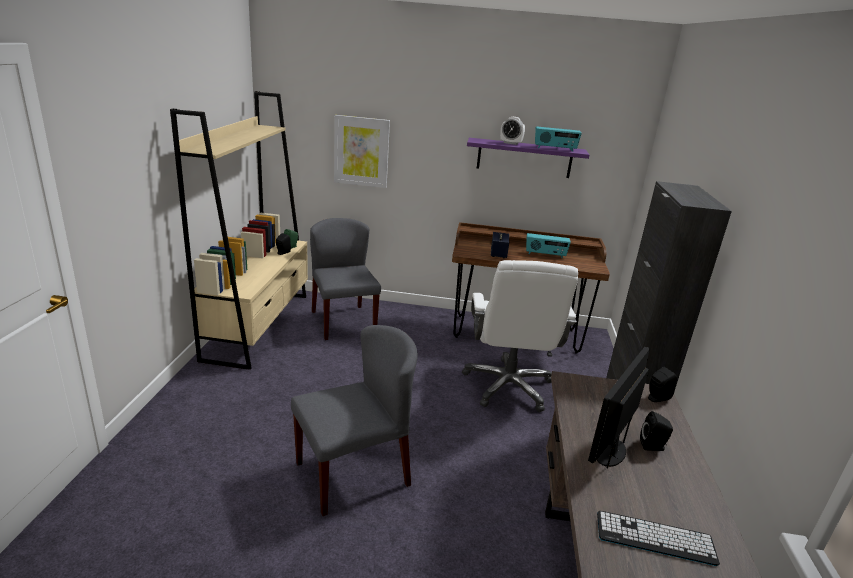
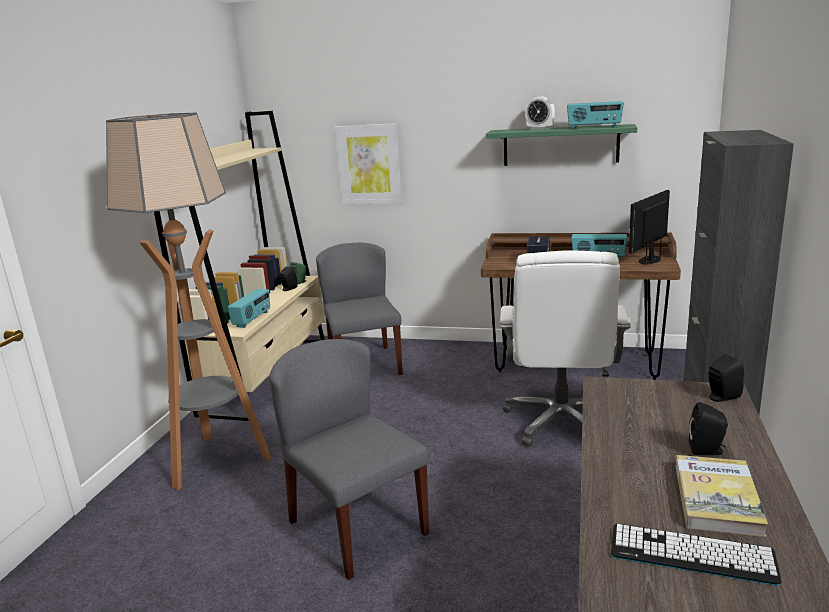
camera: 10 degrees right, 5 degrees down
(225, 406) = (217, 460): none -> floor lamp
(256, 282) = (252, 319): none -> radio
(353, 473) = (357, 526): grey chair -> grey chair turned 105 degrees counterclockwise
(524, 158) = (560, 145): purple shelf -> green shelf
(610, 451) = (645, 458): monitor -> monitor (649, 260)
(665, 490) = (717, 498): none -> book

